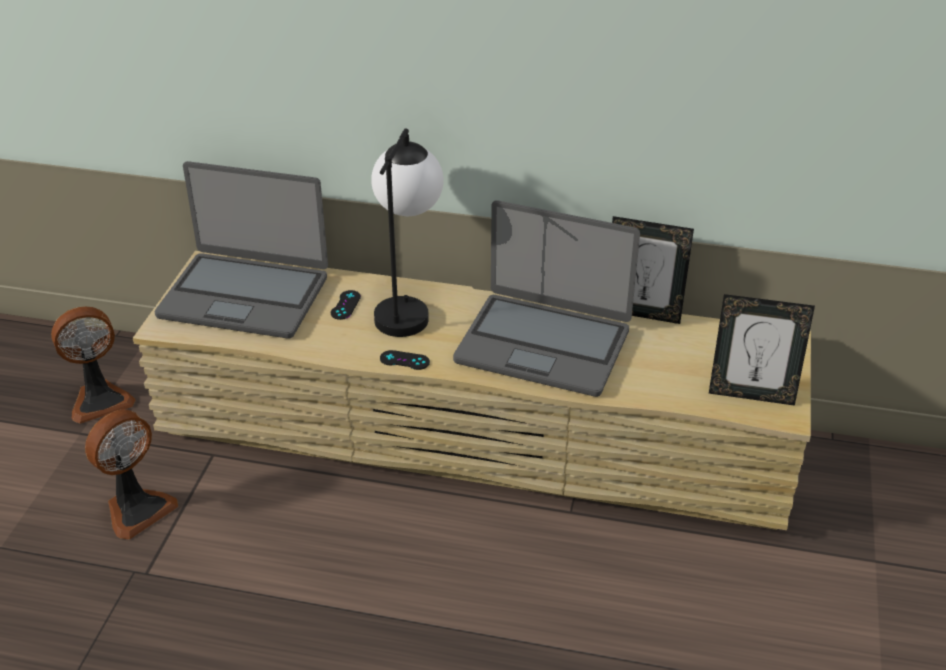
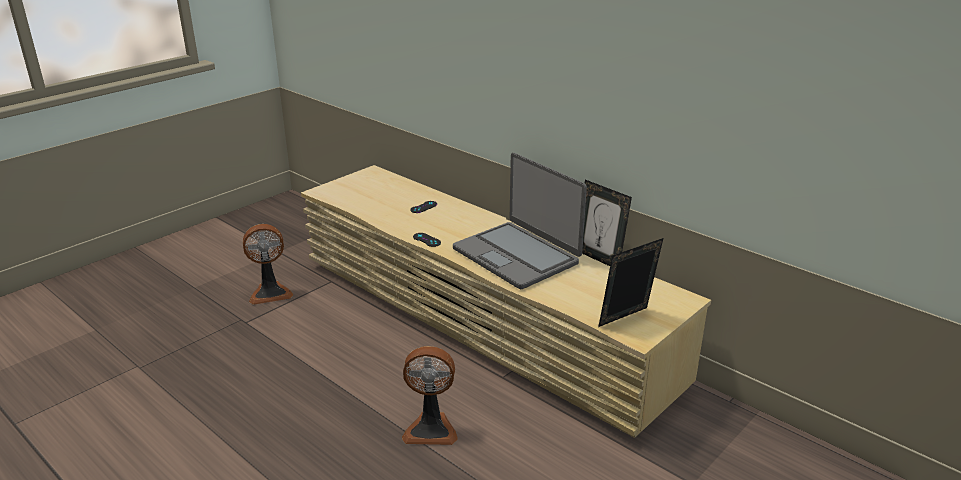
camera: 30 degrees right, 10 degrees down
(100, 400) = (302, 240): fan -> fan (431, 429)
(245, 296) = (376, 189): laptop -> none
(407, 306) = (457, 216): table lamp -> none
(751, 394) = (626, 319): picture frame -> picture frame turned 105 degrees clockwise

